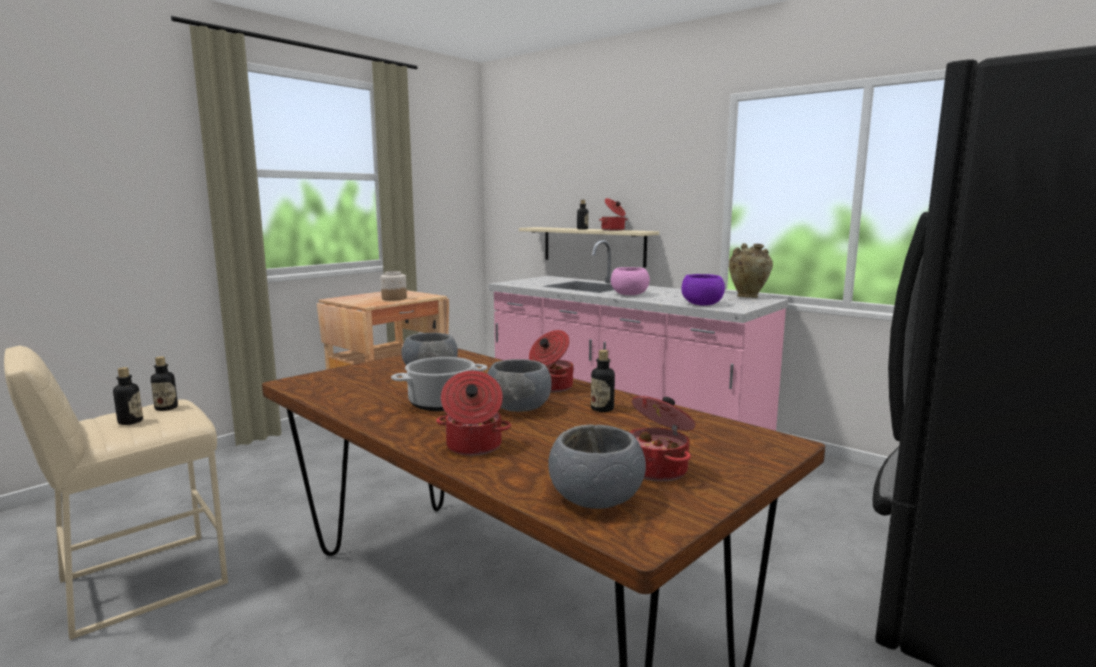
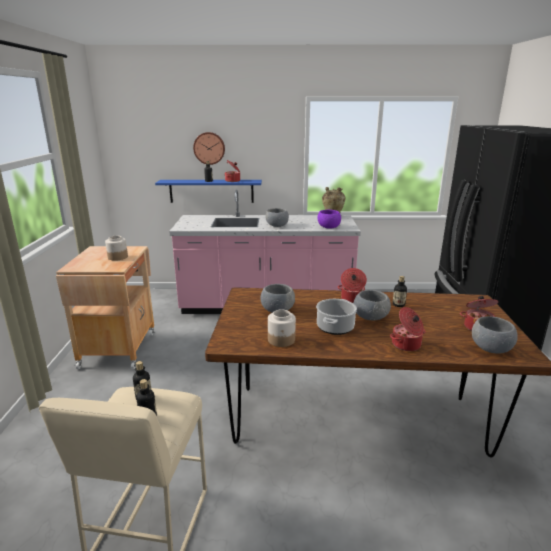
camera: 40 degrees left, 10 degrees up
(352, 395) = (281, 340): none -> jar
(593, 246) = (211, 191): beige shelf -> blue shelf
(594, 183) = (209, 148): none -> wall clock
(629, 294) = (277, 225): pink bowl -> grey bowl

